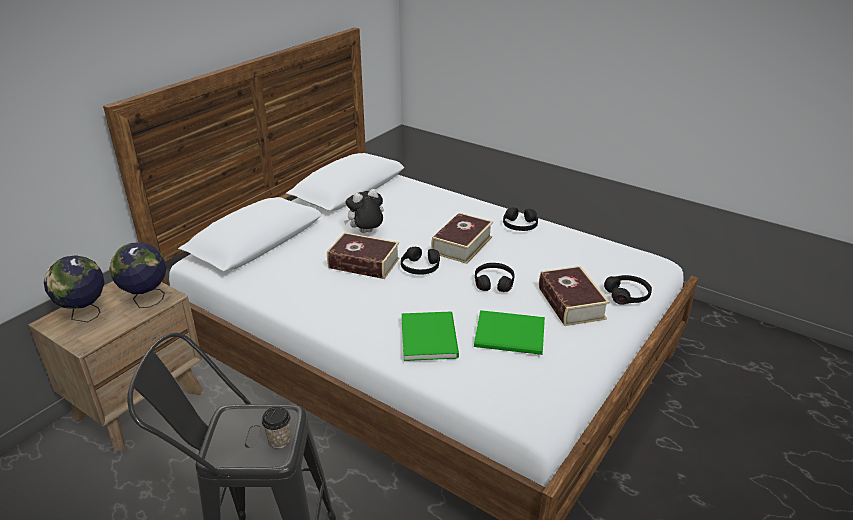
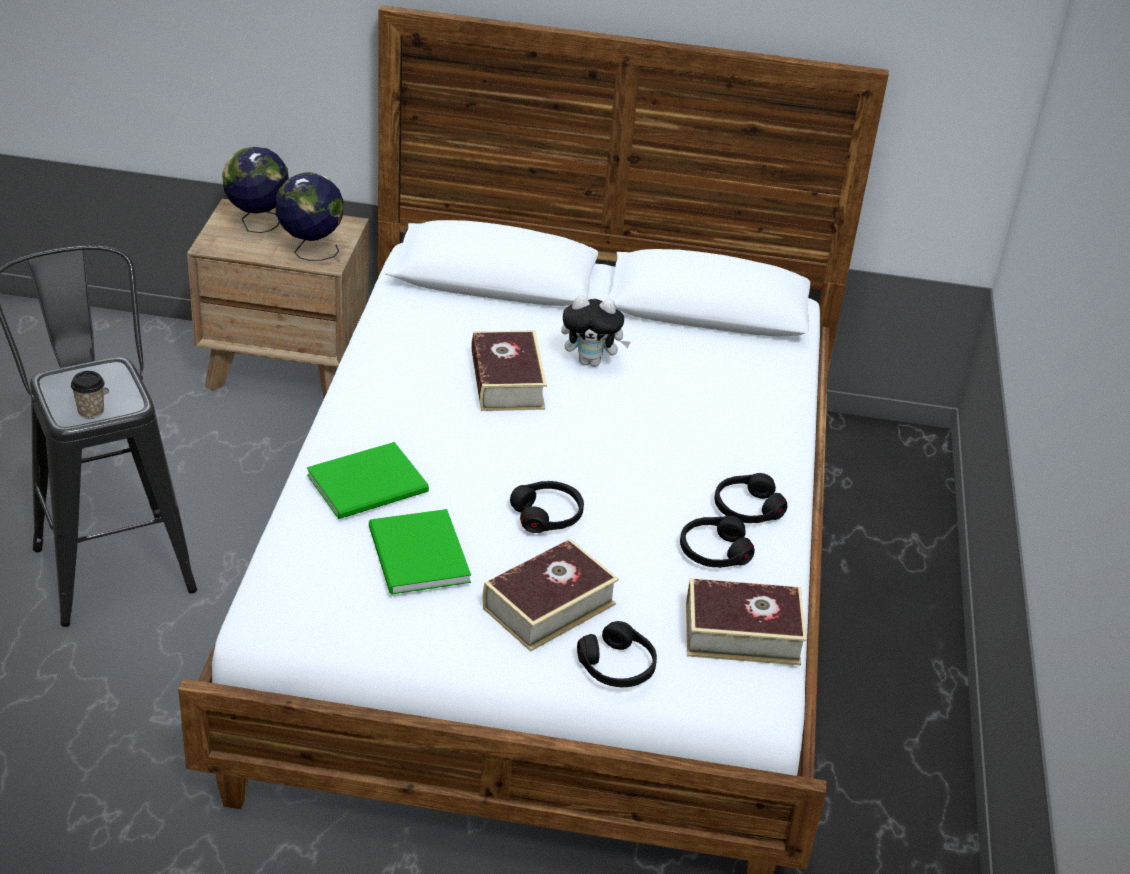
camera: 60 degrees right, 5 degrees up
(366, 233) = (591, 361): plush toy -> plush toy turned 150 degrees clockwise
(420, 267) = (534, 435): black headphones -> black headphones (714, 551)
(462, 245) = (631, 460): book -> book (742, 633)

